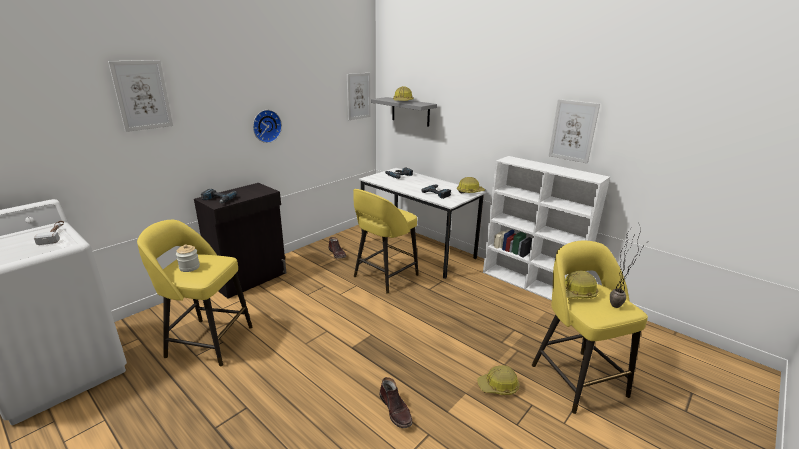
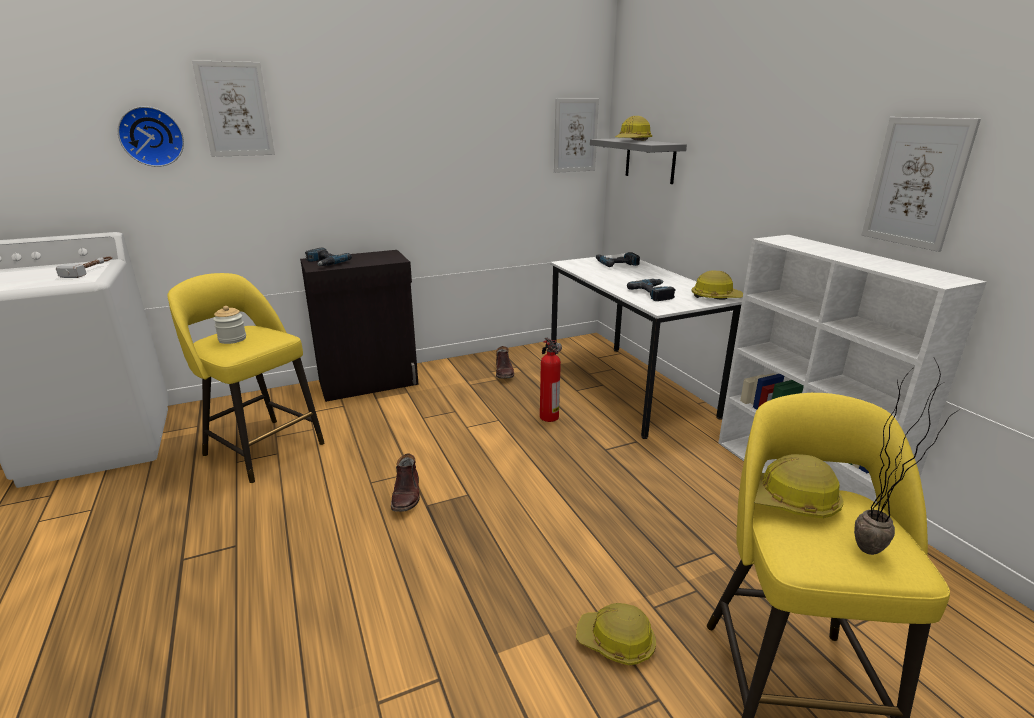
camera: 25 degrees right, 0 degrees up
(266, 126) = (414, 168): wall clock -> wall clock (152, 136)
(384, 276) = (548, 416): yellow stool -> fire extinguisher
(396, 410) = (418, 620): brown boot -> brown boot (407, 494)

